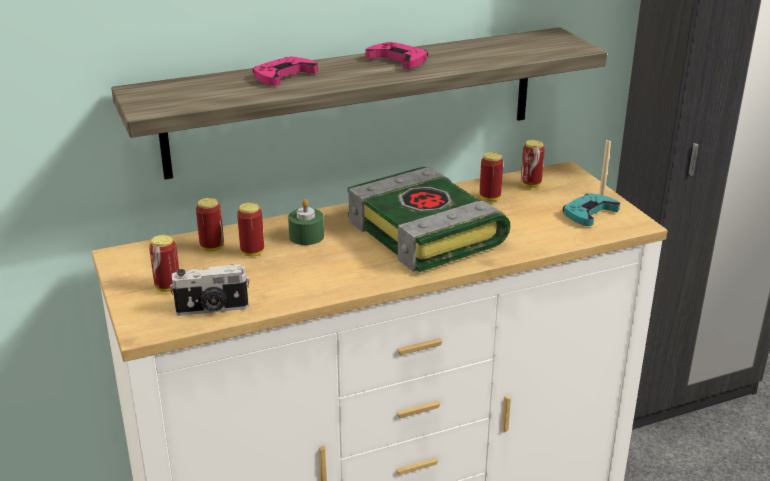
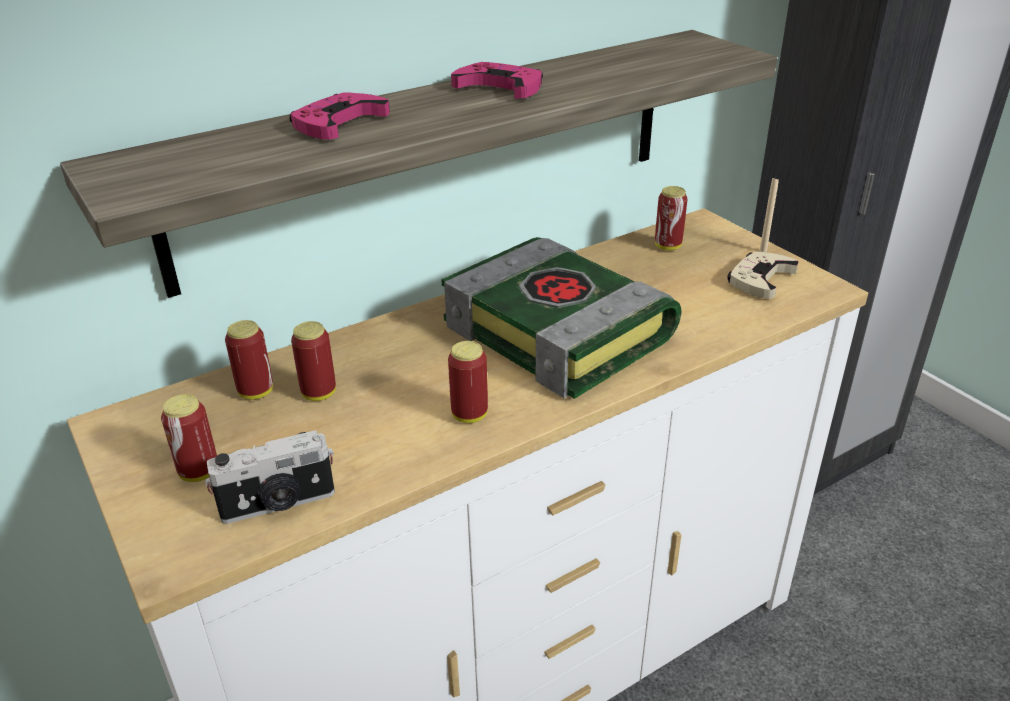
camera: 10 degrees left, 5 degrees up
(306, 236) = (392, 357): green candle -> none
(490, 198) = (623, 270): can -> can (469, 415)
(589, 213) = (760, 279): turquoise game controller -> beige game controller

